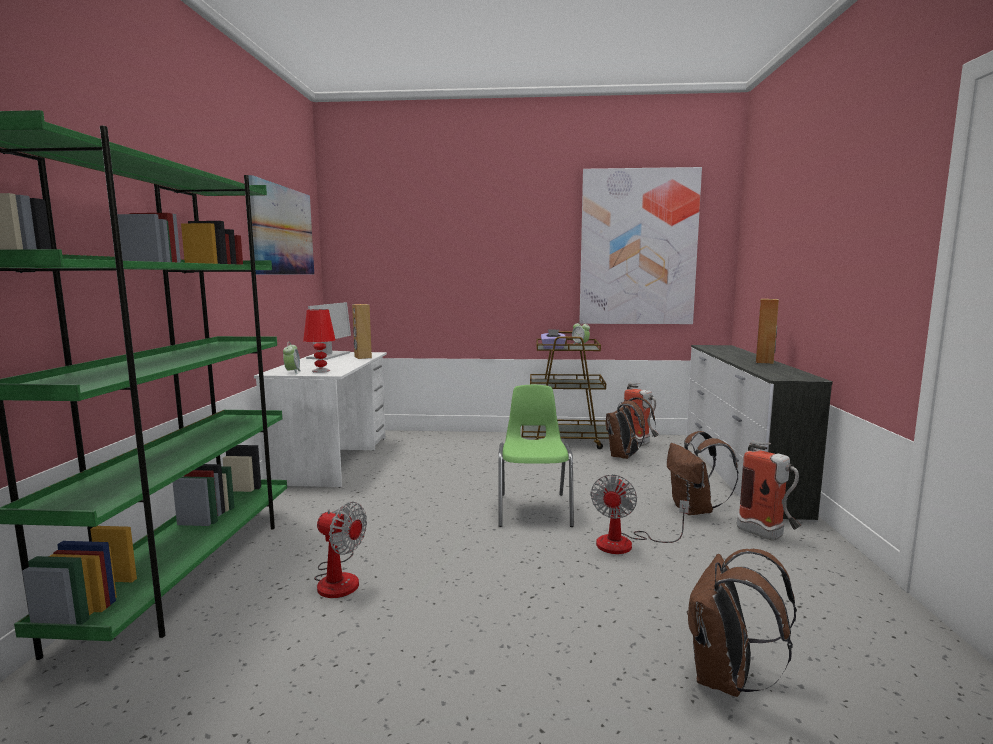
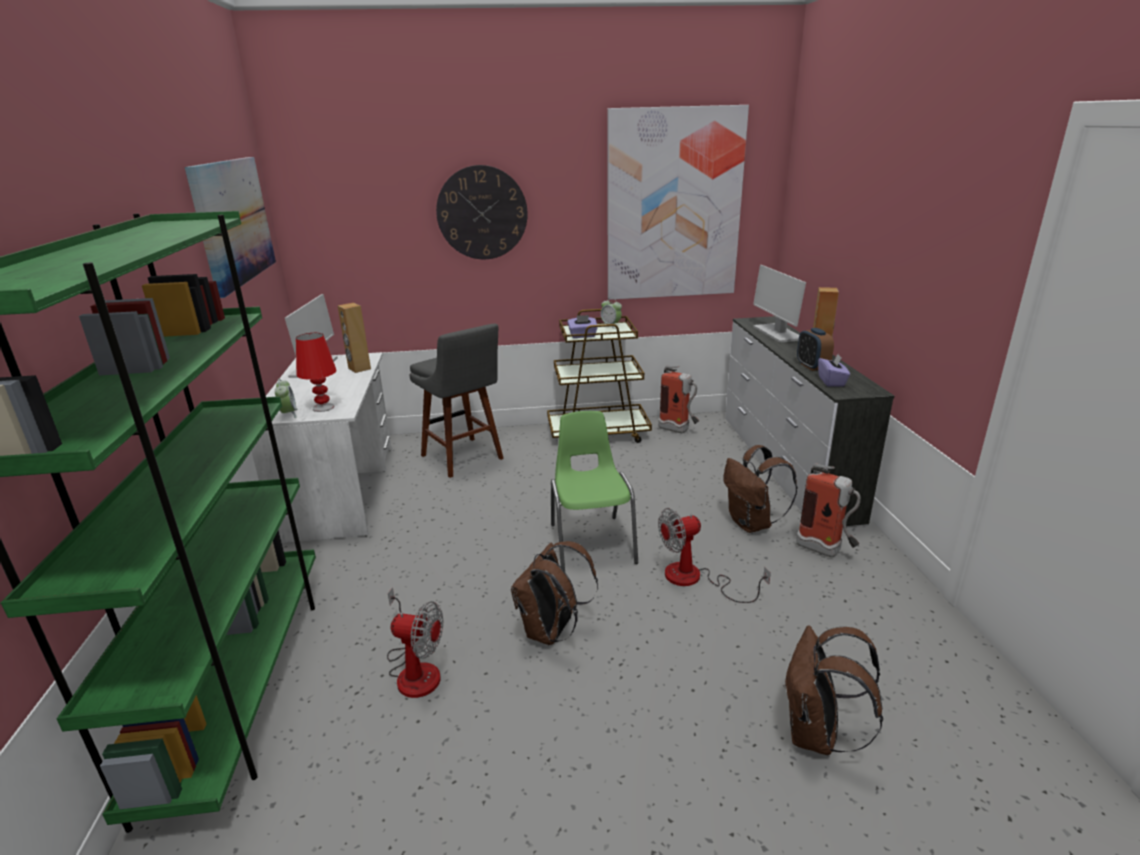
camera: 10 degrees left, 15 degrees up
(442, 448) = (464, 459): none -> grey stool
(478, 248) = (482, 213): none -> wall clock
(625, 456) = (667, 452): brown backpack -> brown backpack (552, 632)
(626, 543) = (695, 579): fan -> fan turned 60 degrees clockwise
(729, 351) = (777, 333): none -> monitor
(755, 366) = (812, 366): none -> alarm clock
(771, 372) = (832, 381): none -> purple tissue box

